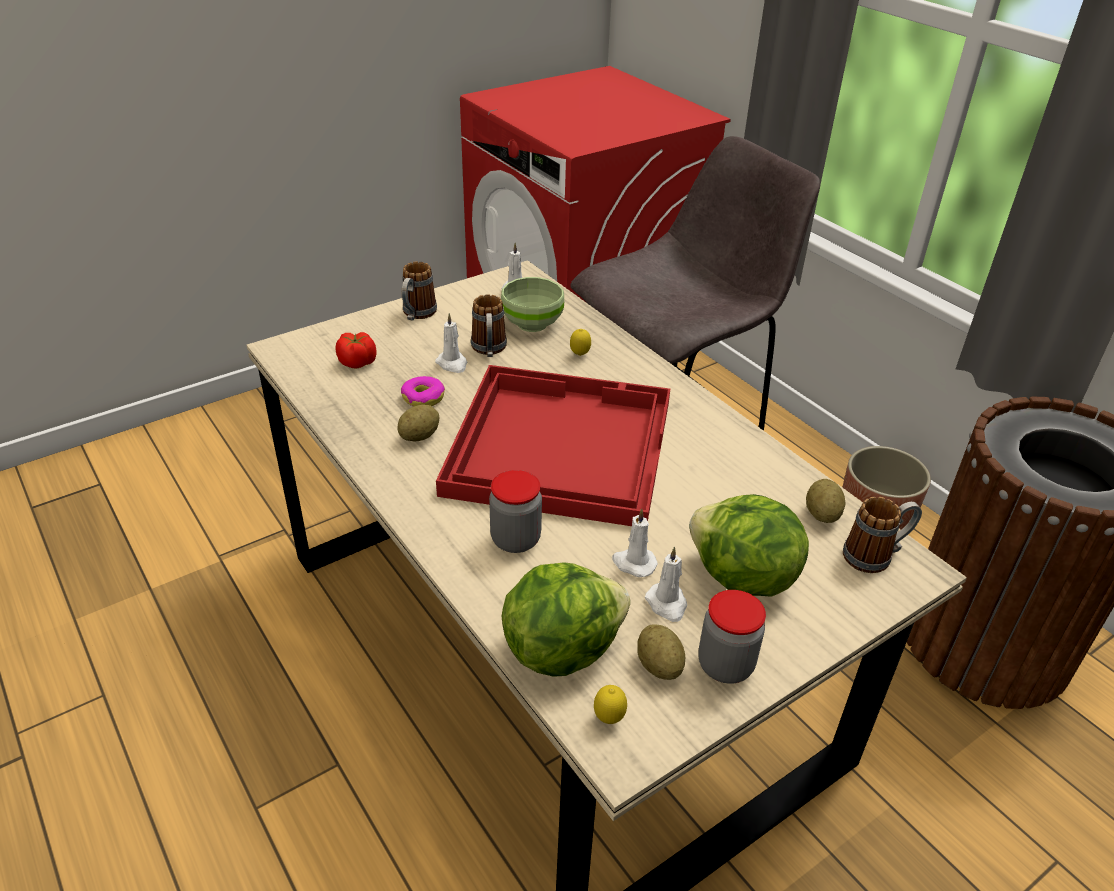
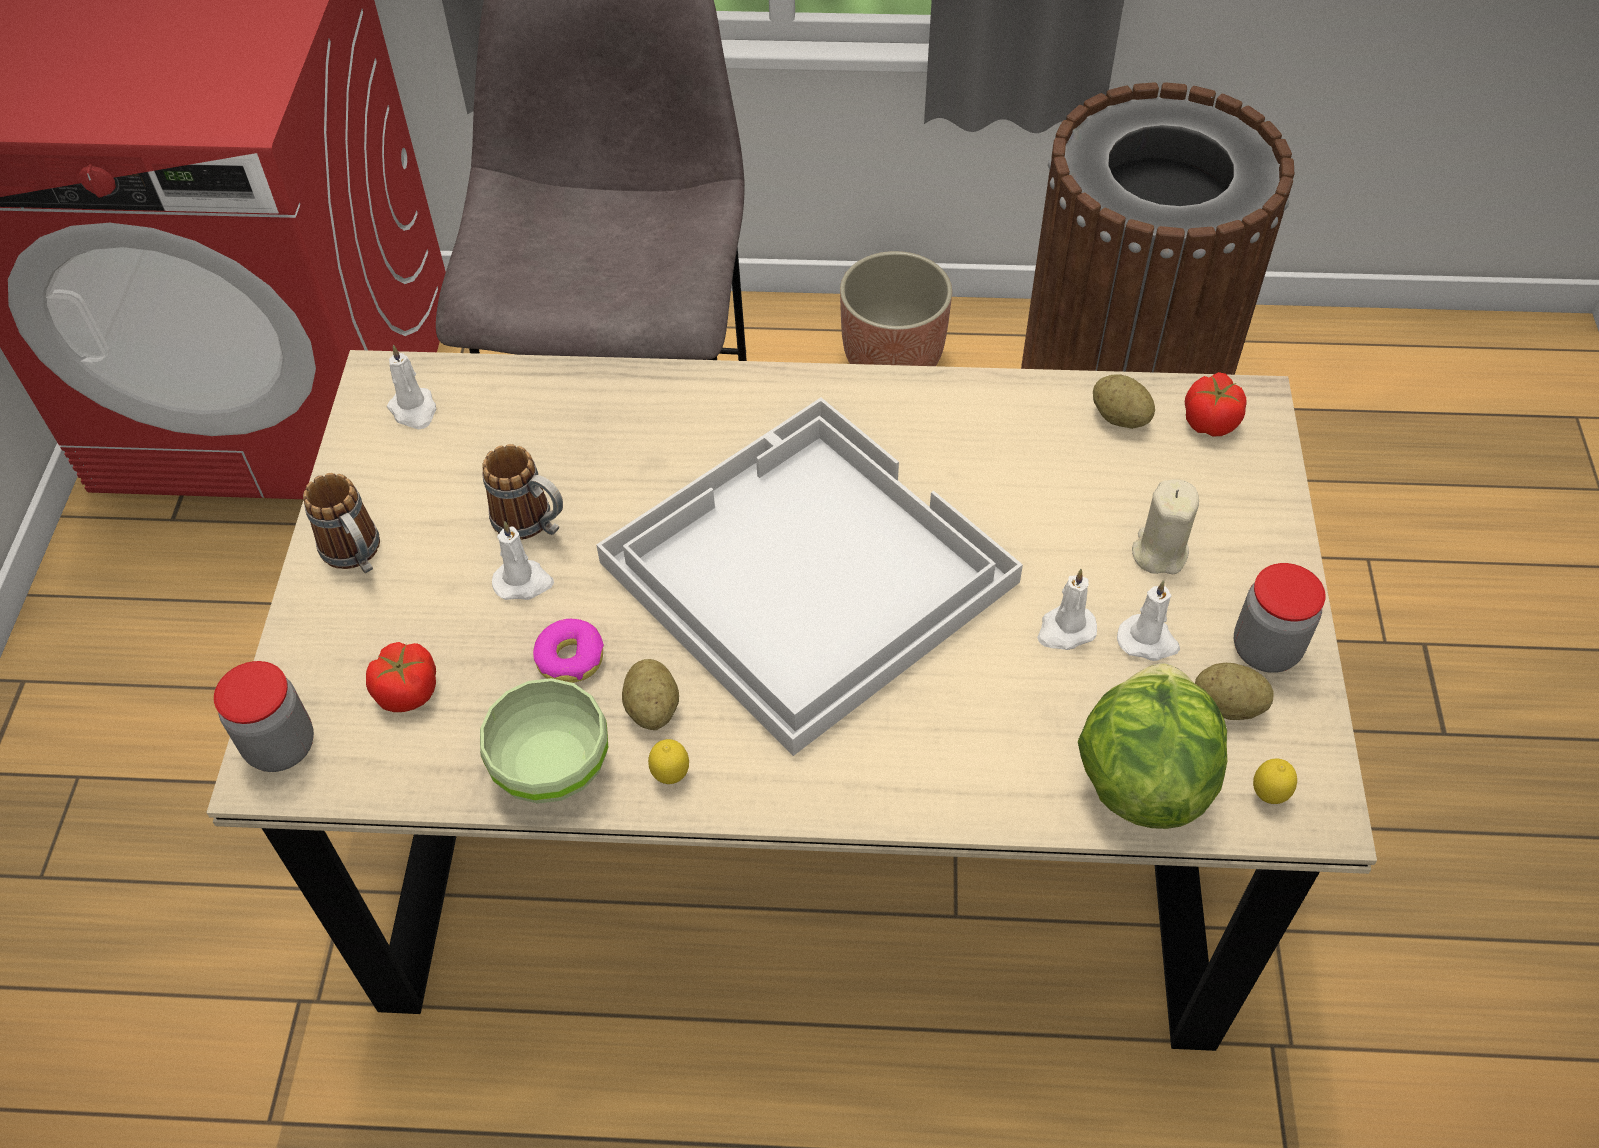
camera: 50 degrees left, 15 degrees up
(515, 539) = (939, 718): jar -> jar (281, 746)
(533, 324) = (520, 441): green bowl -> green bowl (554, 767)
(558, 445) = (803, 572): red tray -> white tray
(580, 355) = (640, 436): lemon -> lemon (671, 776)
(741, 578) = (1159, 552): lettuce -> beige candle
(875, 556) = (1210, 421): mug -> tomato

